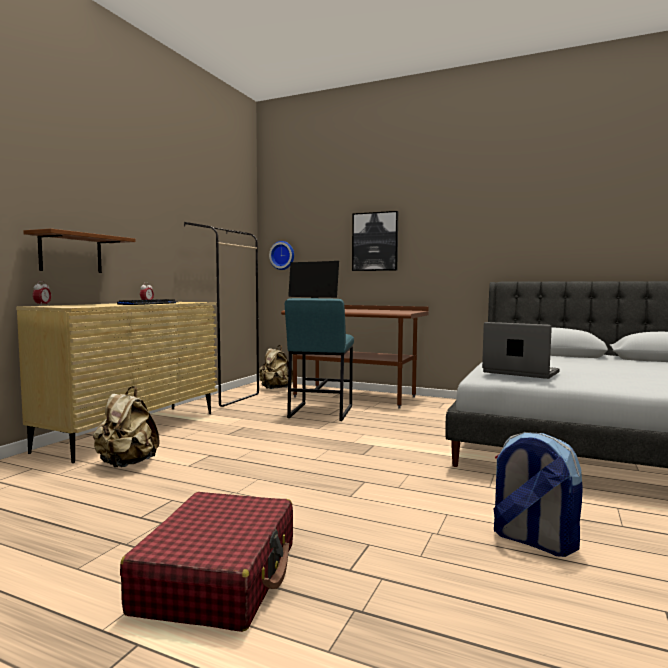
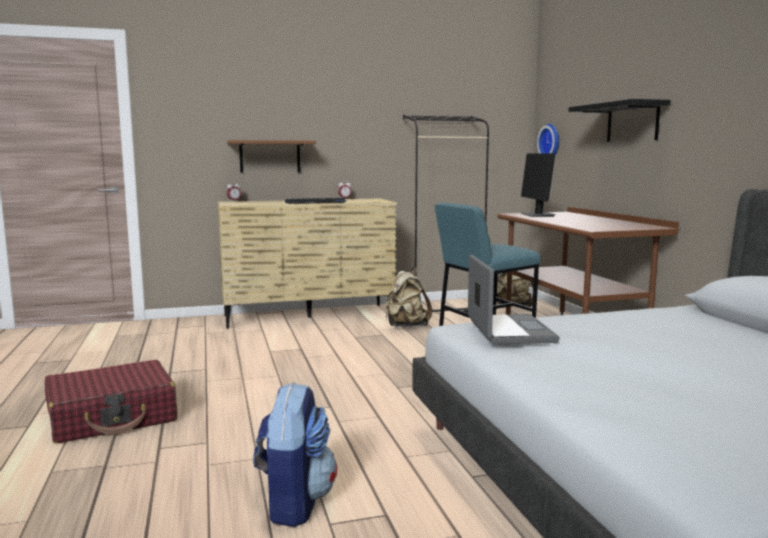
camera: 50 degrees right, 5 degrees up
(126, 464) = (245, 338): beige backpack -> beige backpack (406, 327)
(375, 241) = (632, 122): picture -> black shelf

